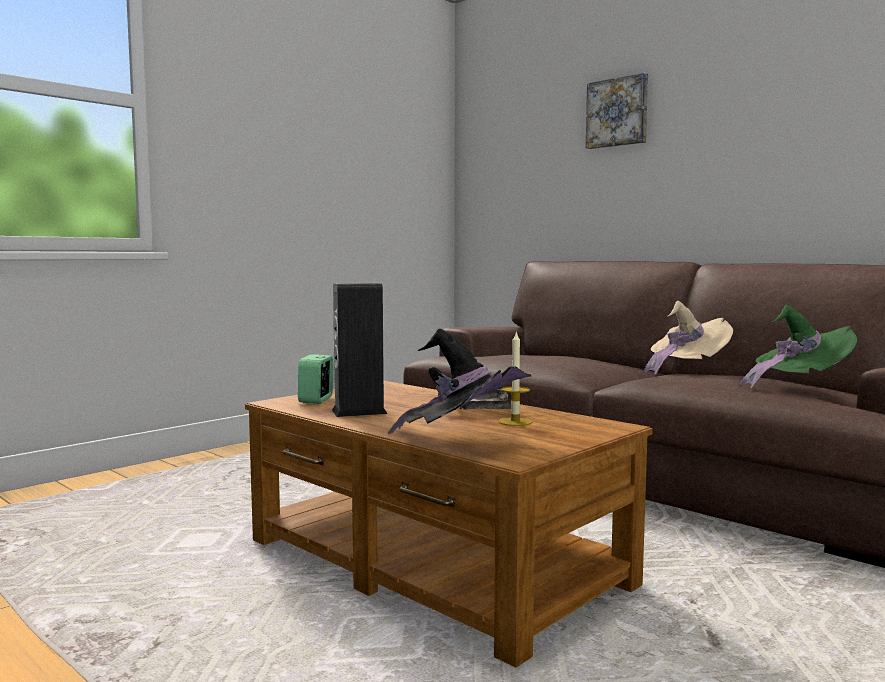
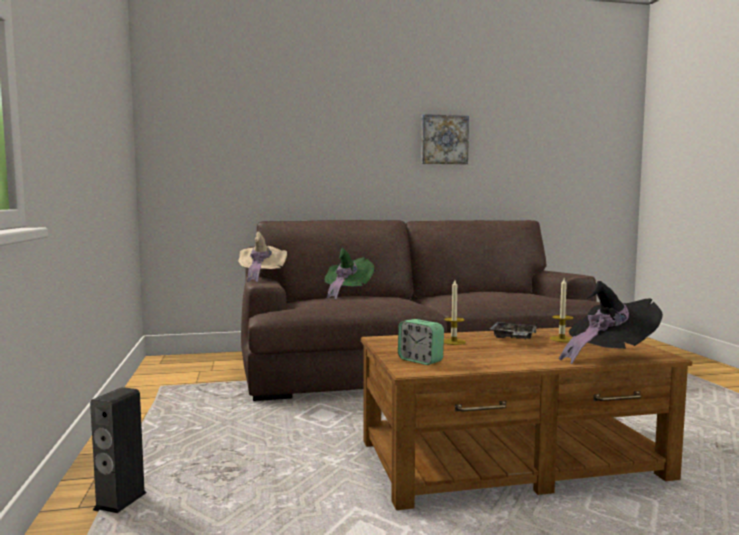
camera: 55 degrees left, 0 degrees up
(359, 411) = (485, 358): speaker -> speaker (121, 501)
(415, 398) = (453, 342): none -> candle
(618, 112) = (316, 105): picture -> picture (444, 140)
(685, 370) = (450, 293): beige hat -> beige hat (261, 277)
(798, 385) = (529, 292): green hat -> green hat (346, 293)

